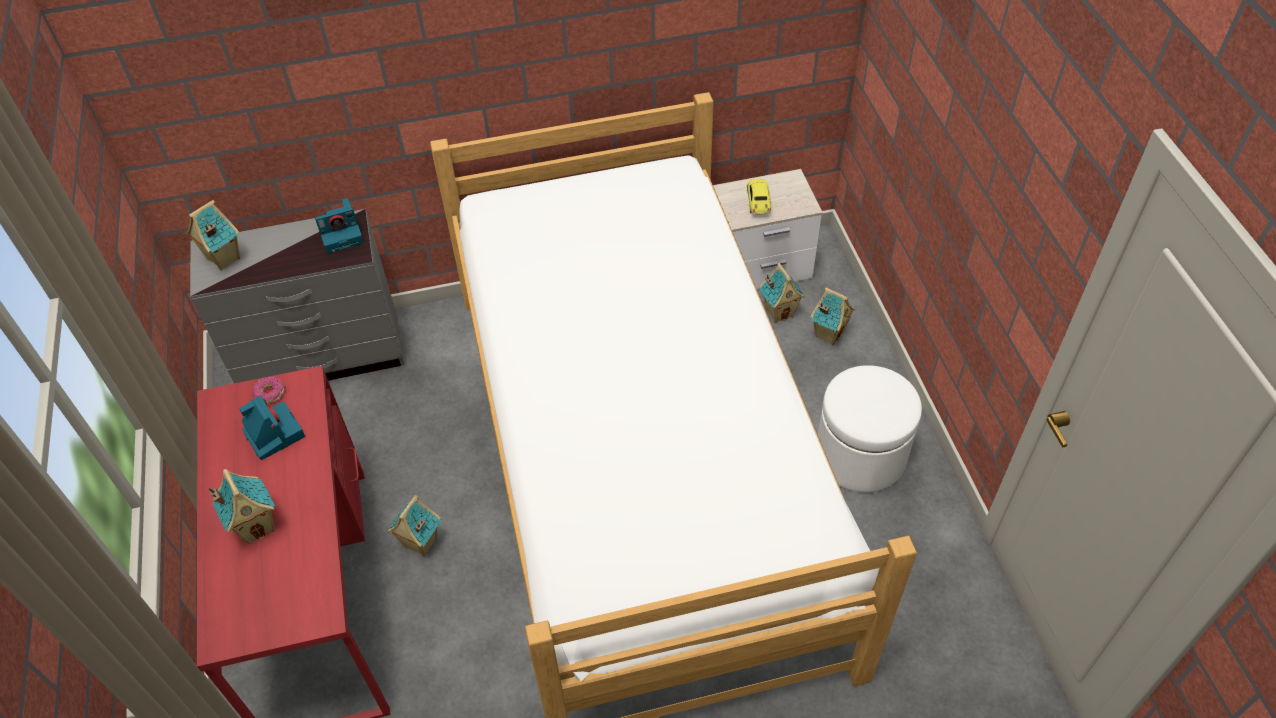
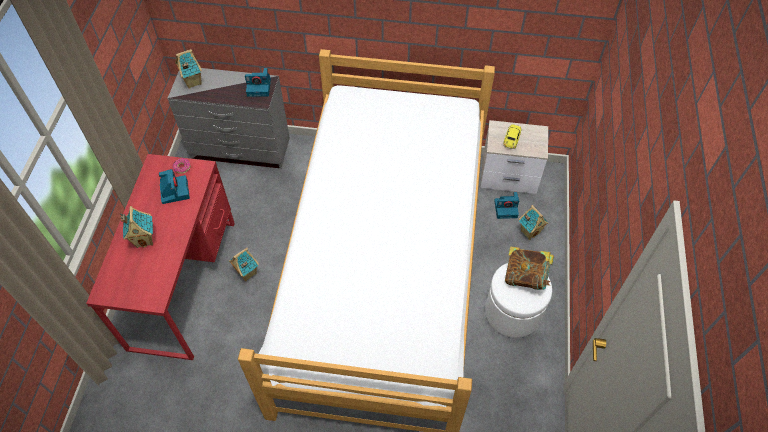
camera: 20 degrees right, 5 degrees up
(779, 312) = (506, 208): toy house -> camera
(872, 386) = (526, 276): none -> book

